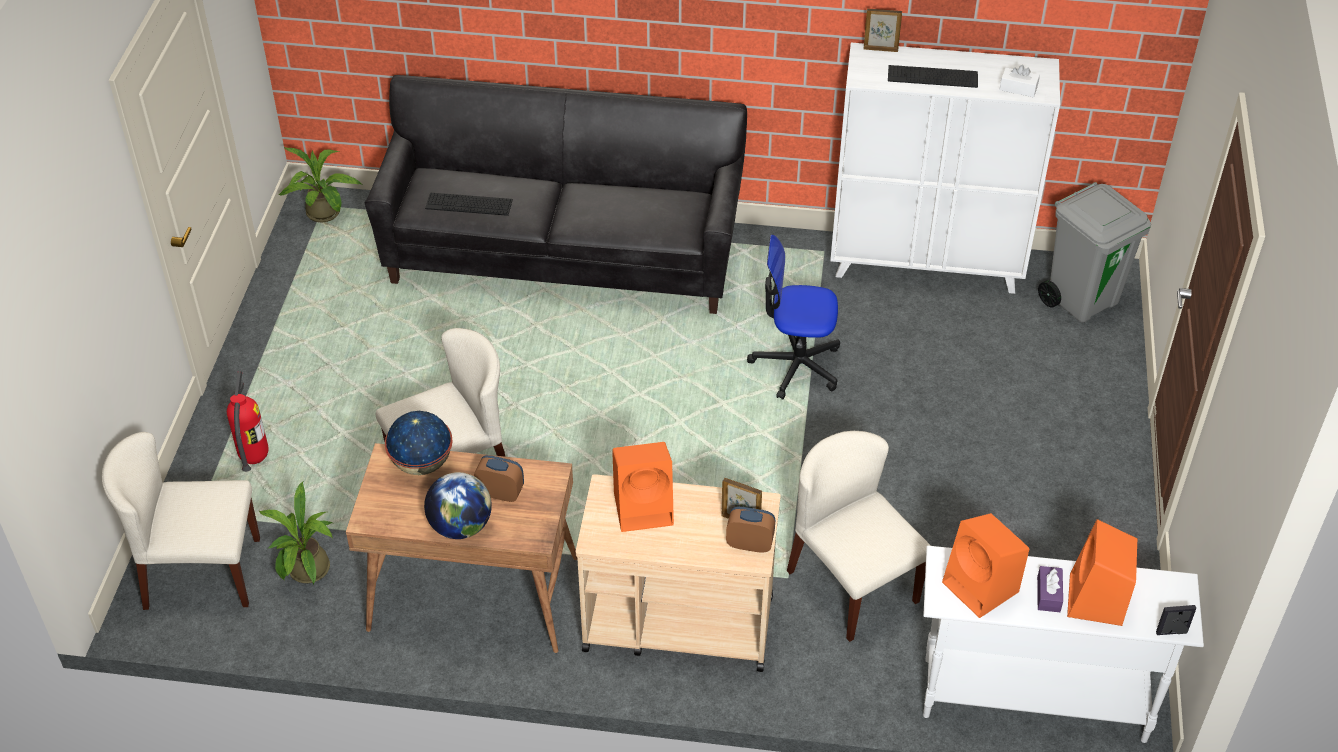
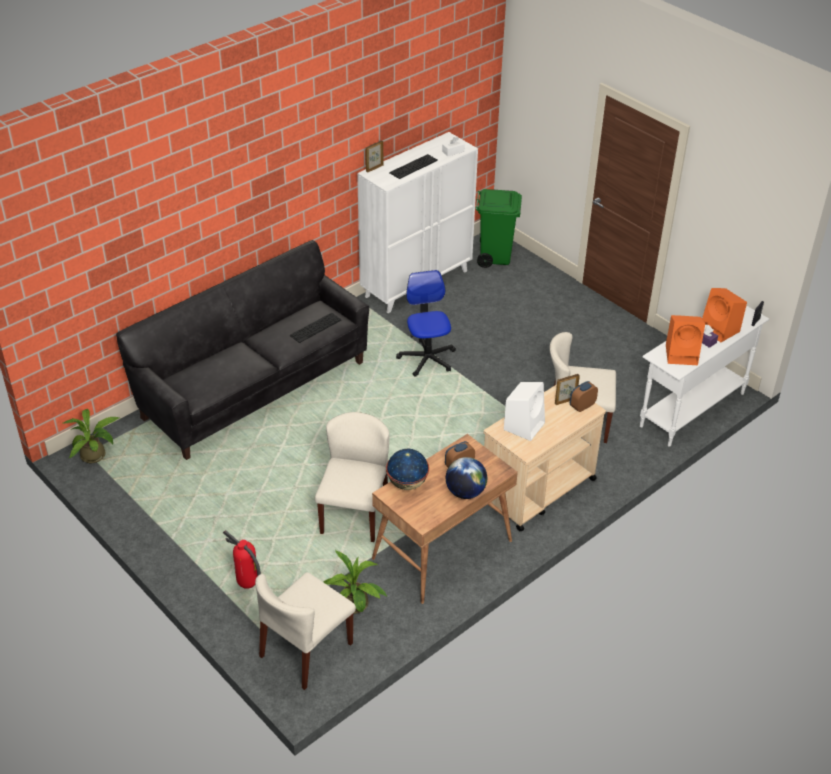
camera: 50 degrees left, 5 degrees down
(469, 204) = (219, 377): keyboard -> keyboard (315, 327)
(645, 508) = (524, 425): orange speaker -> white speaker
(796, 365) = (427, 359): office chair -> office chair turned 120 degrees clockwise
(1082, 300) = (495, 256): grey trash can -> green trash can

